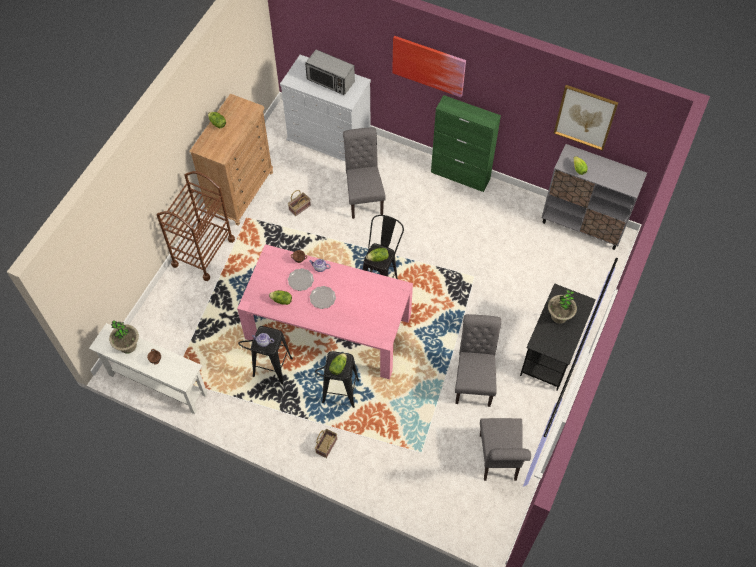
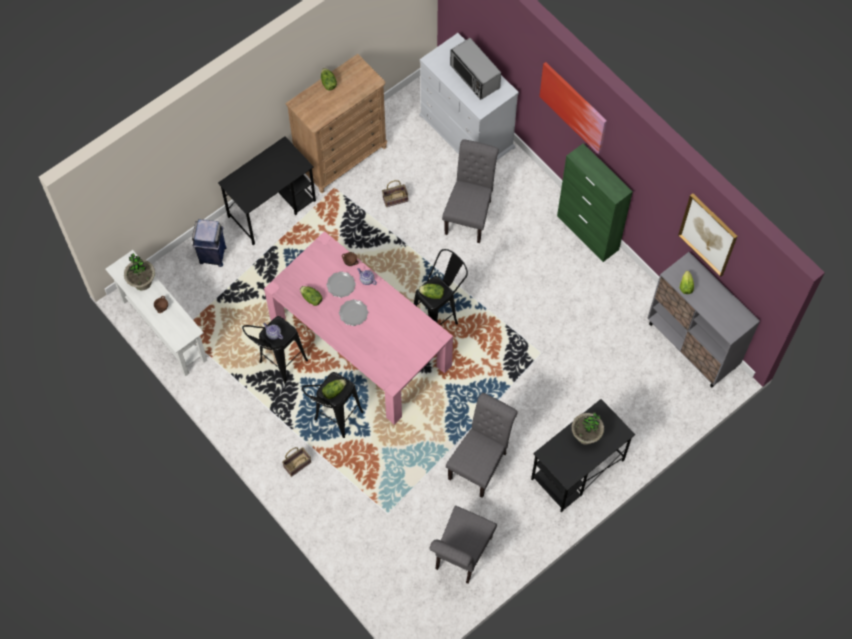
camera: 25 degrees right, 5 degrees up
(171, 308) = (212, 255): none -> blue trash can
(203, 252) = (272, 208): brown cart -> black desk

